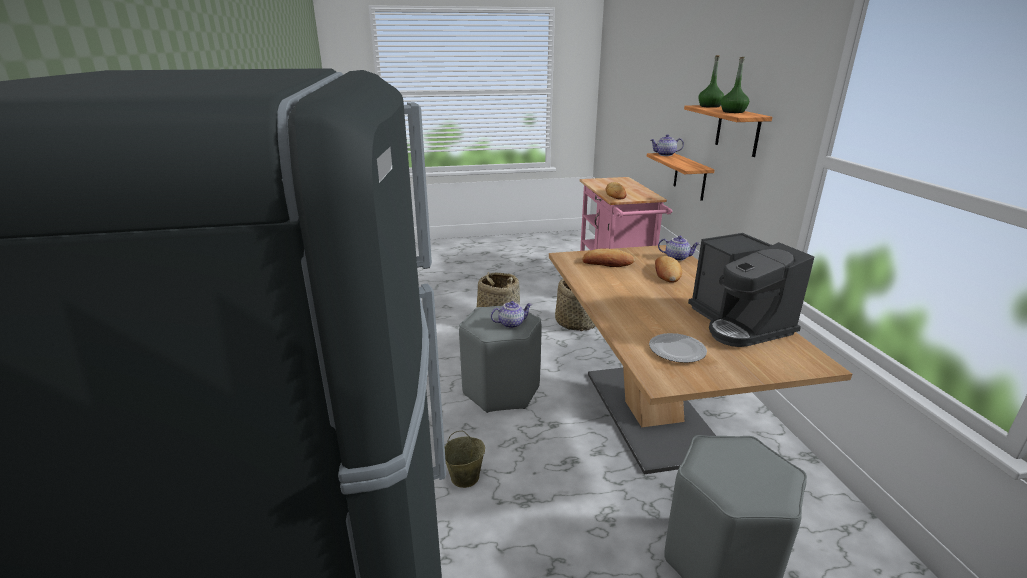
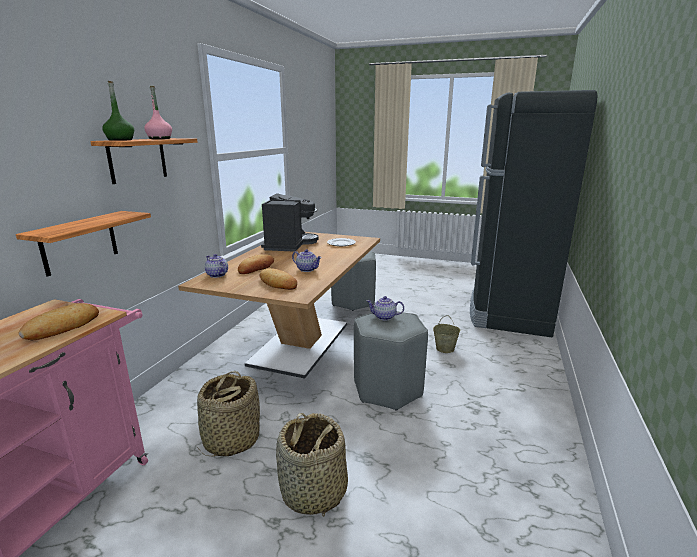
camera: 150 degrees left, 5 degrees down
(665, 155) = (53, 230): teapot -> teapot (307, 269)
(733, 112) = (159, 138): green bottle -> pink bottle

